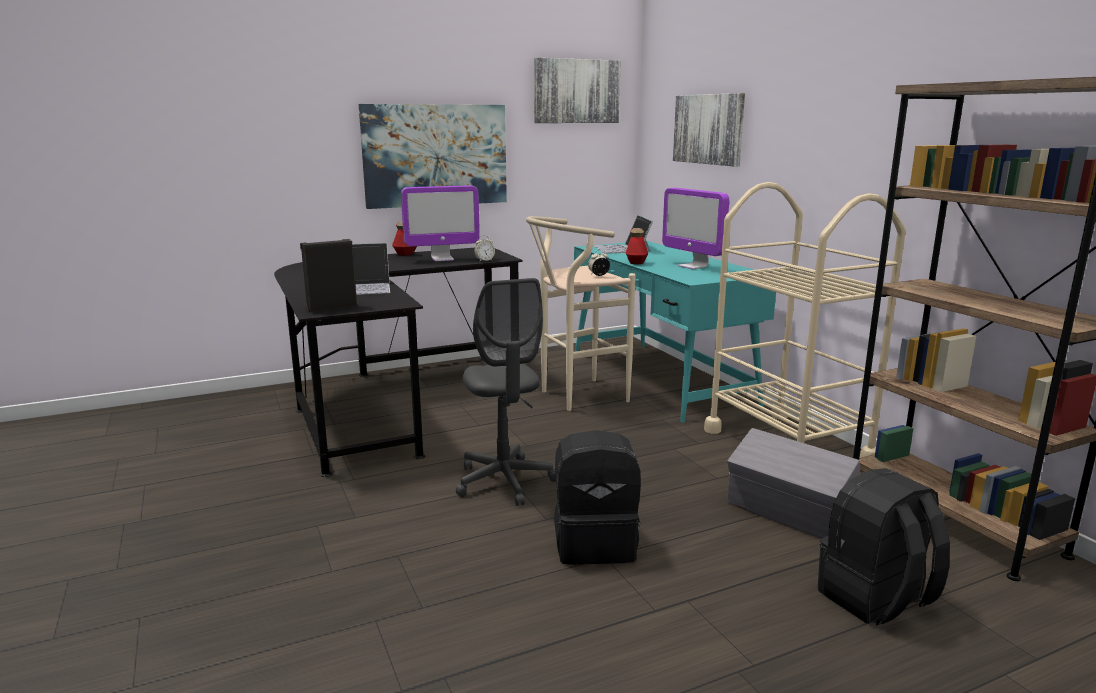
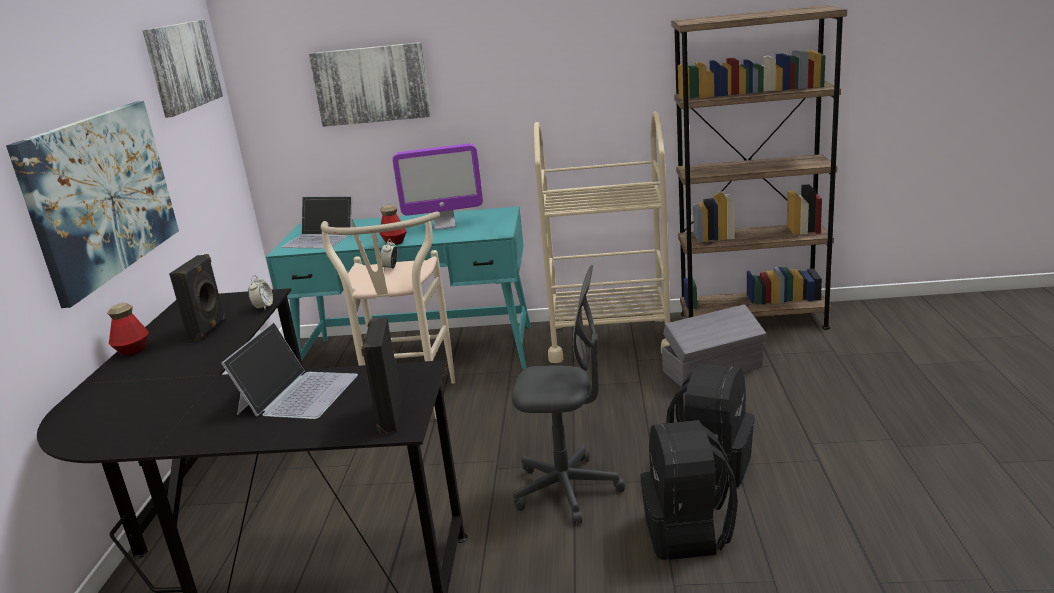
camera: 60 degrees left, 5 degrees up
(442, 259) = (209, 329): monitor -> black speaker
(875, 599) = (834, 375): black backpack -> black backpack (688, 533)

